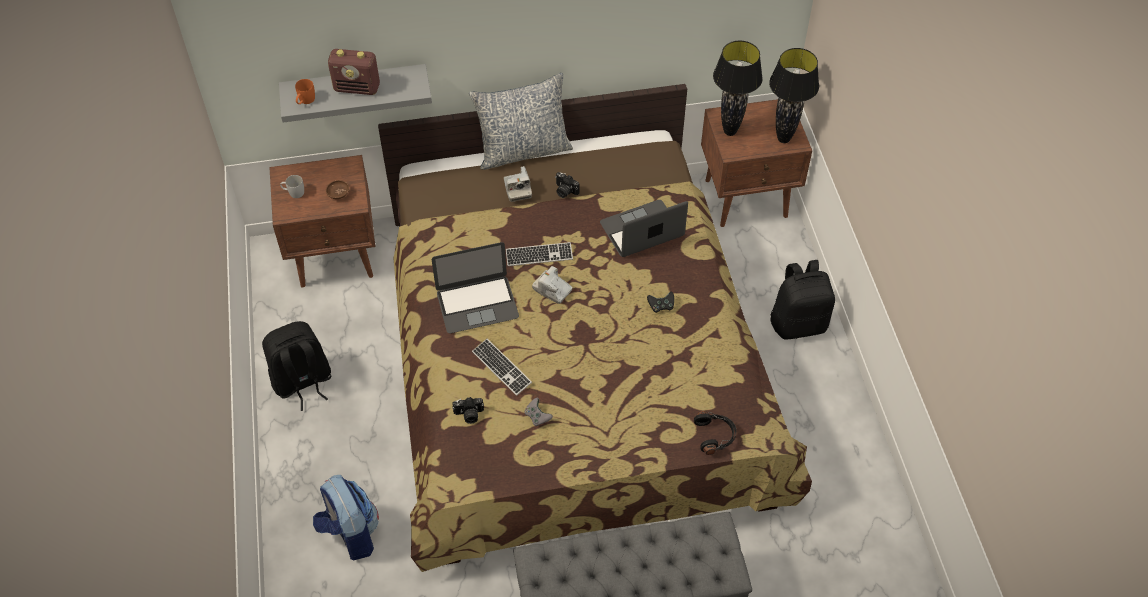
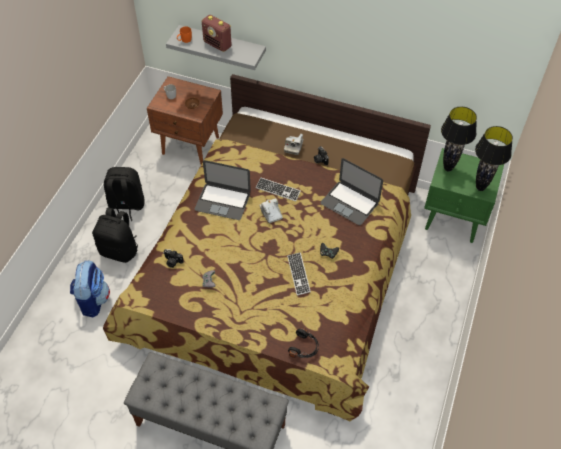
camera: 30 degrees right, 0 degrees up
(501, 368) = (209, 244): keyboard -> keyboard (298, 274)
(523, 150) = (314, 126): pillow -> none
(642, 230) = (349, 203): laptop -> laptop turned 150 degrees counterclockwise
(747, 198) = (454, 219): brown nightstand -> green nightstand
(798, 323) = (433, 311): black backpack -> black backpack (120, 250)

